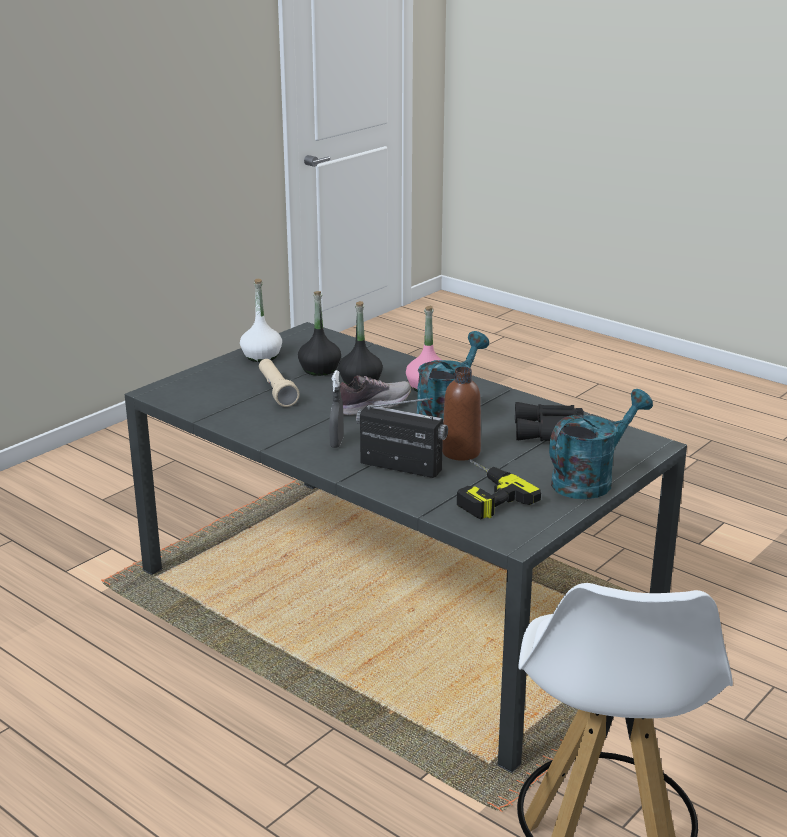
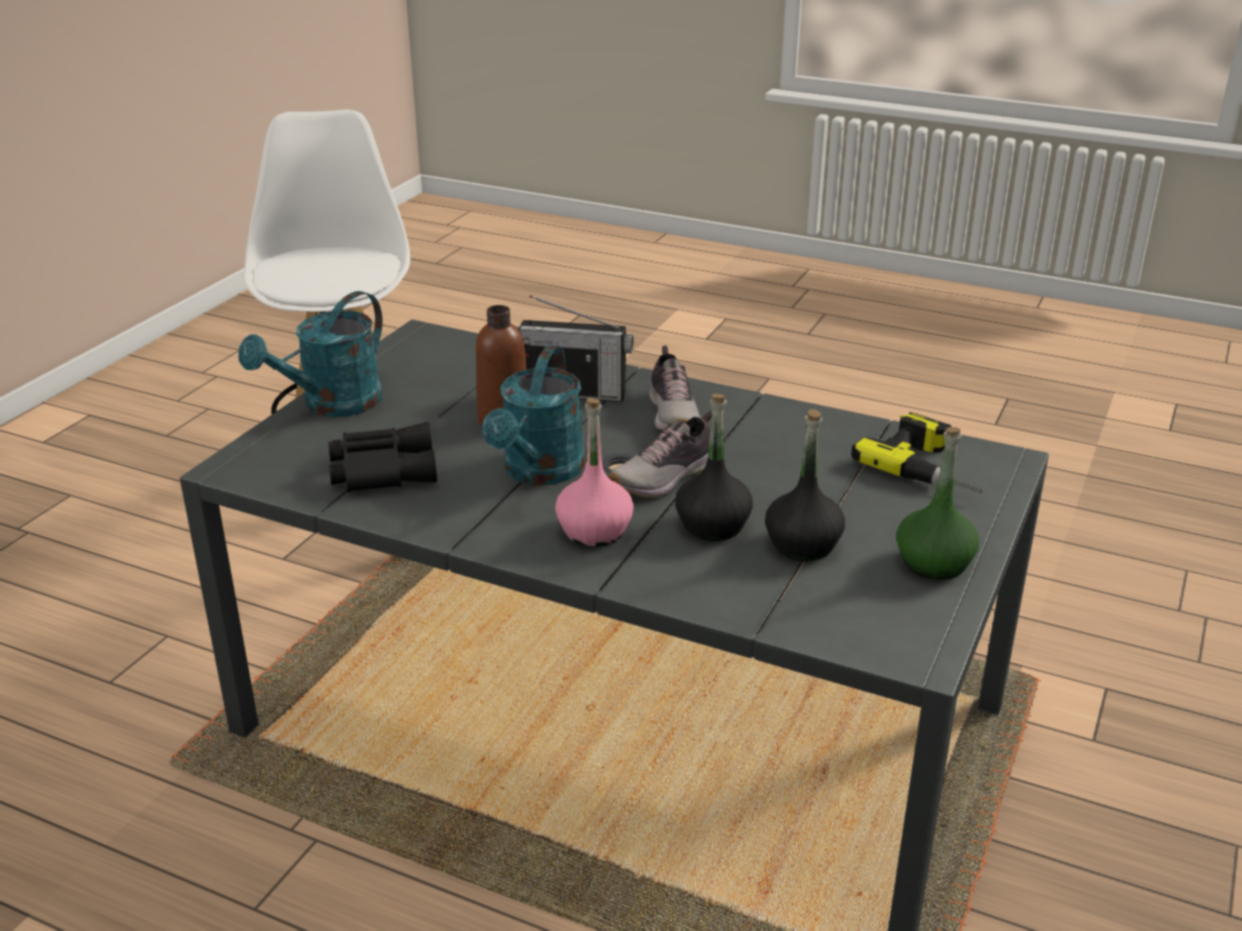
camera: 165 degrees right, 5 degrees up
(262, 356) = (933, 563): white bottle -> green bottle
(276, 391) = (831, 487): beige flashlight -> none
(336, 443) = (674, 414): grey spray bottle -> shoe
(482, 494) = (464, 373): power drill -> power drill (932, 466)

